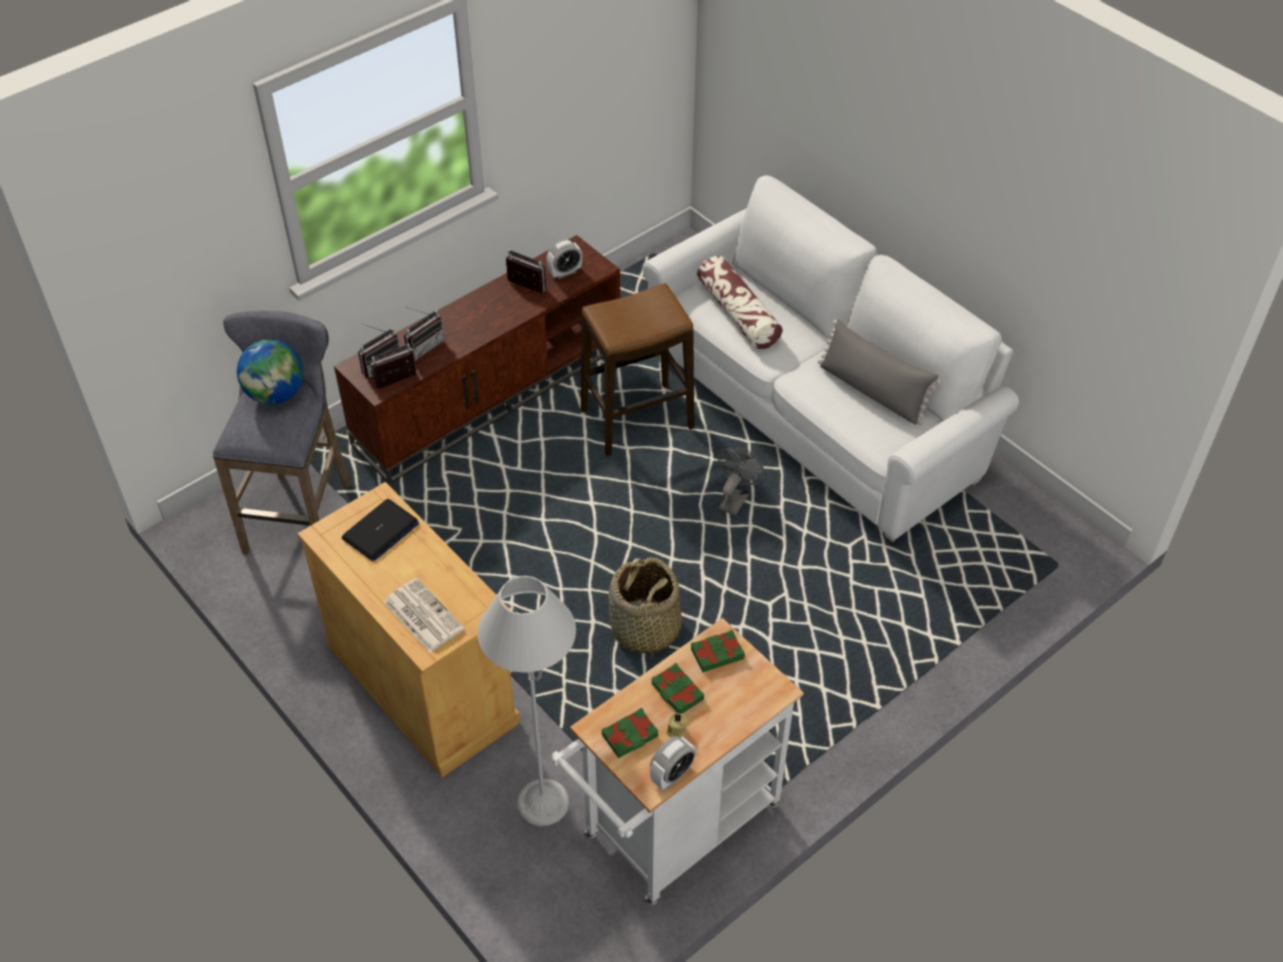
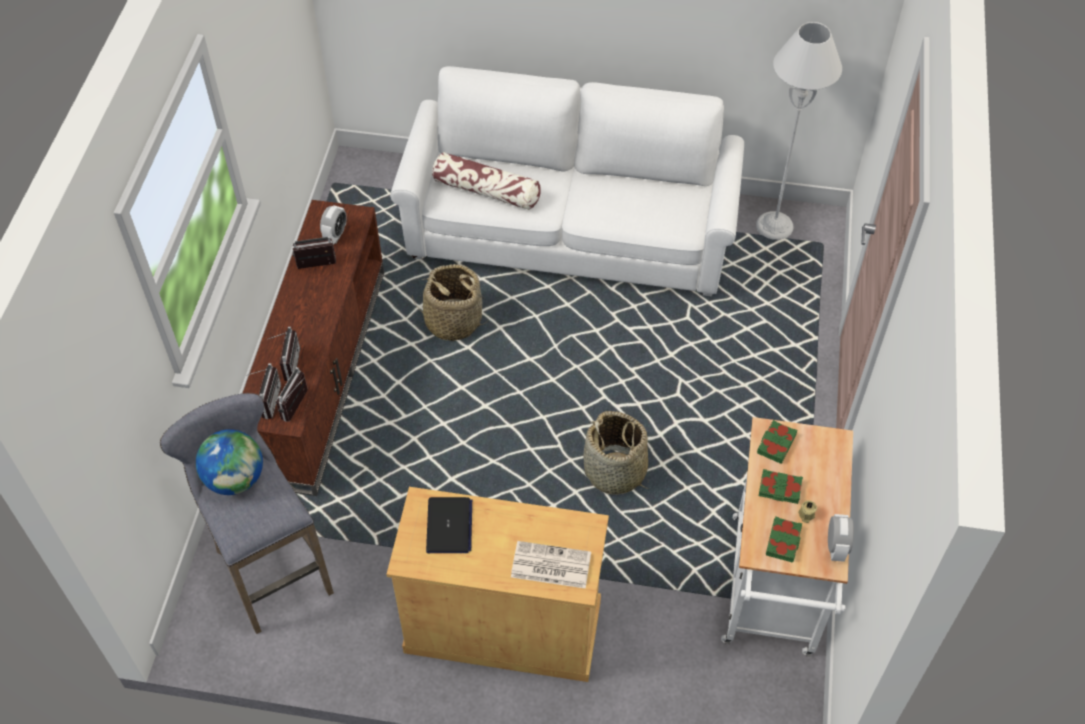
camera: 40 degrees left, 5 degrees up
(543, 802) = (673, 643): grey floor lamp -> grey floor lamp (774, 226)
(637, 419) = (453, 321): stool -> basket
(736, 498) = (581, 334): grey fan -> none
(872, 391) = (635, 193): grey pillow -> none

